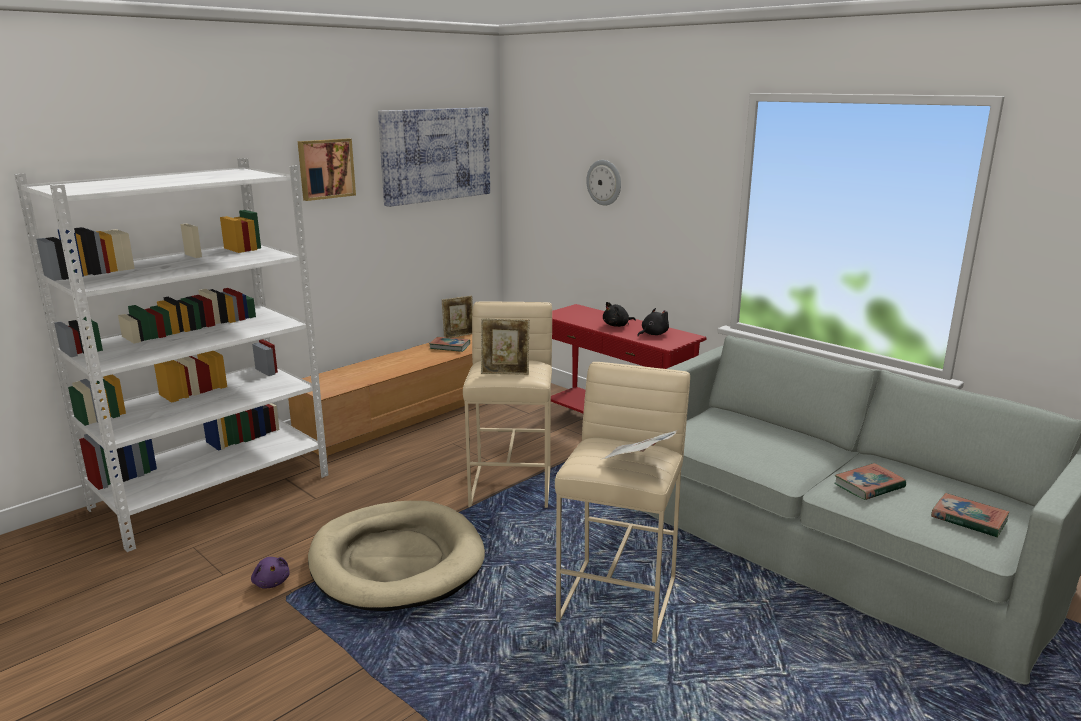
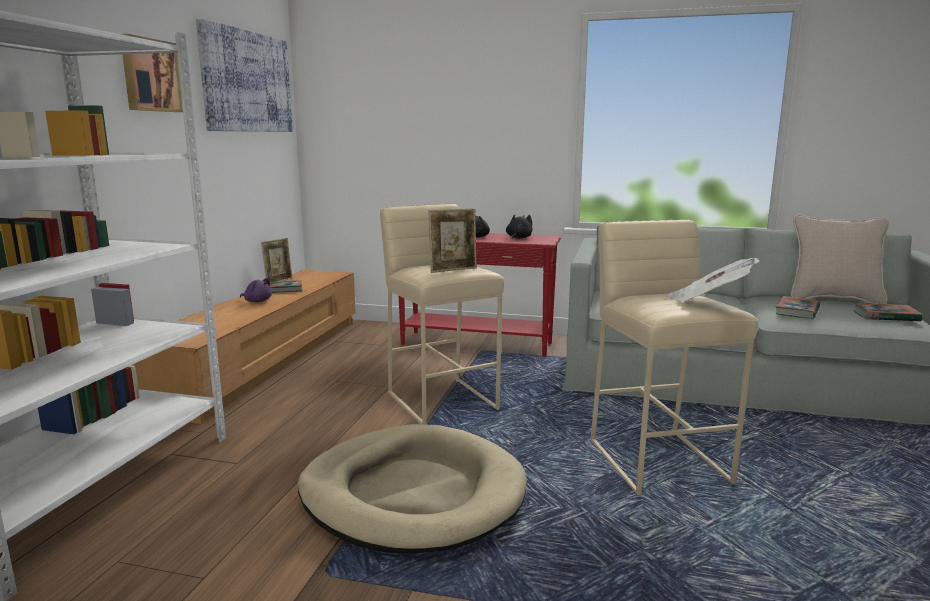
camera: 30 degrees left, 5 degrees down
(271, 582) = (285, 564): purple plush toy -> purple plush toy (257, 301)
(604, 182) = (427, 110): wall clock -> none
(955, 480) = (833, 299): none -> beige pillow

